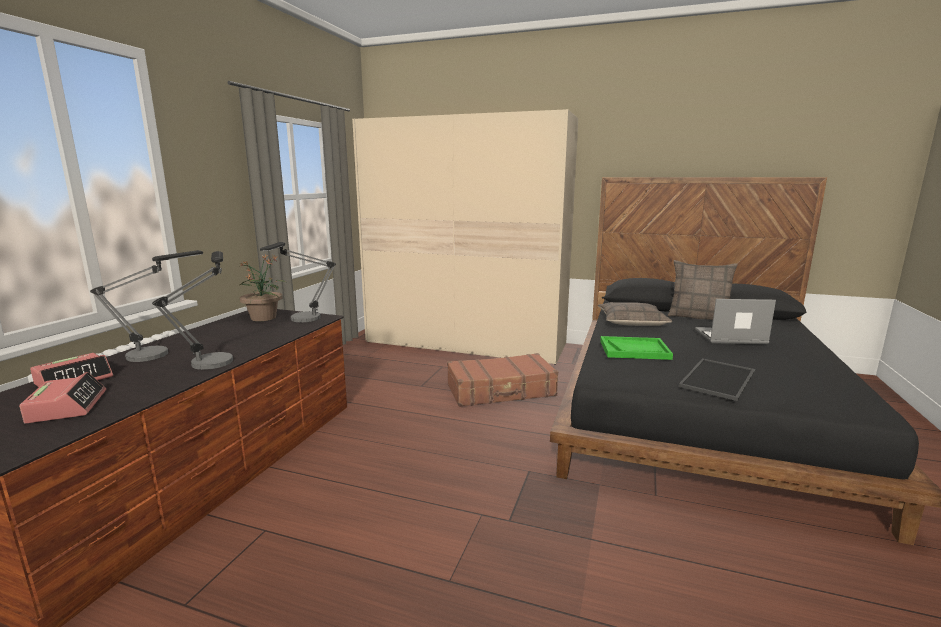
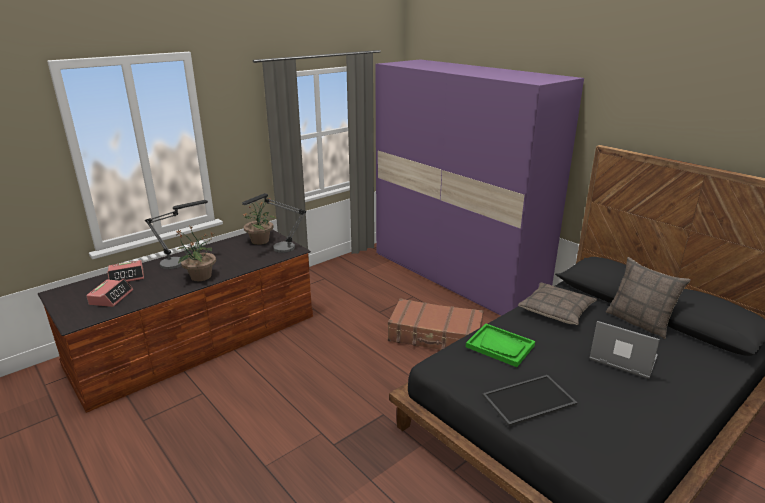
camera: 30 degrees right, 10 degrees up
(215, 358) = (200, 277): table lamp -> potted plant
(466, 343) = (456, 275): beige wardrobe -> purple wardrobe

